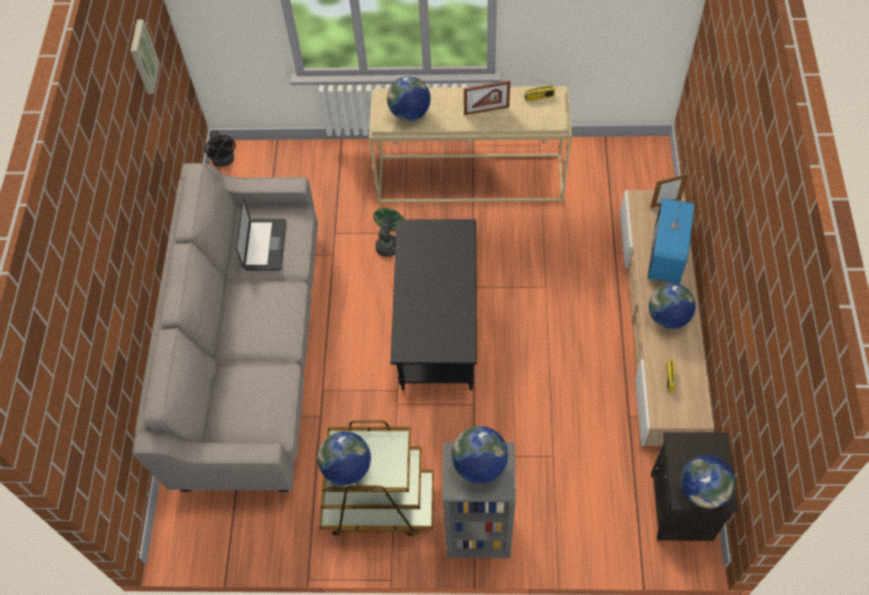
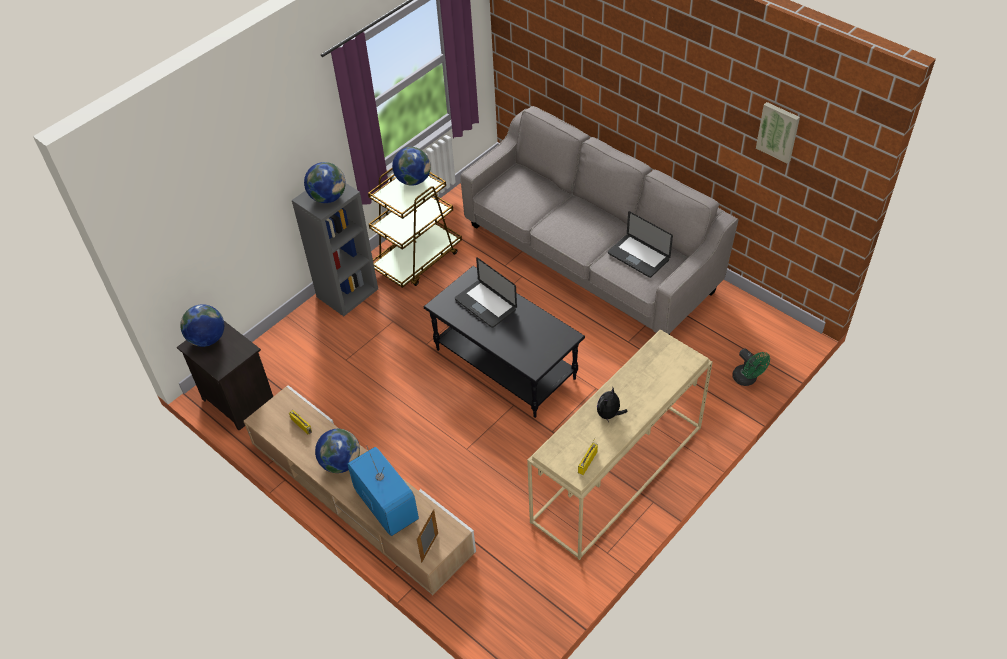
camera: 130 degrees right, 10 degrees down
(224, 161) = (788, 328): black fan -> none
(389, 243) = (605, 380): green fan -> green fan (747, 379)
(409, 113) = (657, 363): globe -> none
(429, 314) = (485, 304): none -> laptop
(486, 110) = (609, 414): picture frame -> plush toy

